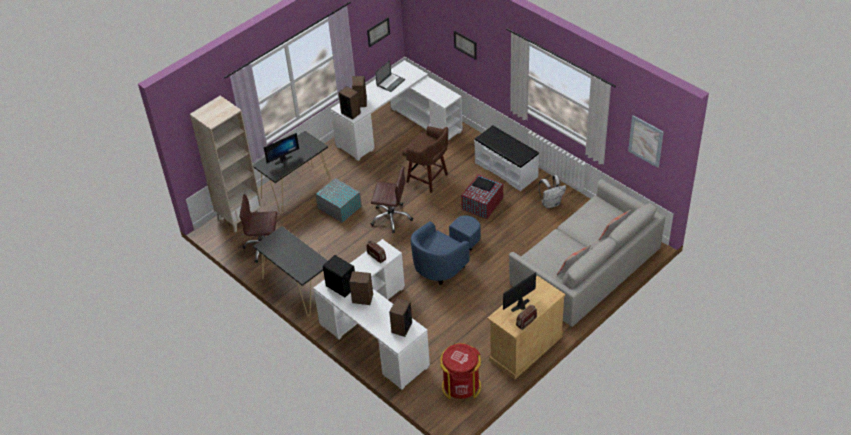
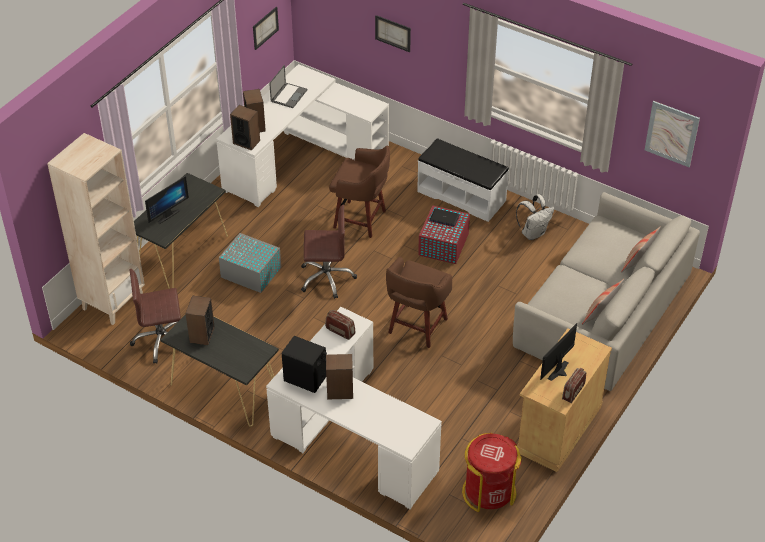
camera: 15 degrees left, 0 degrees up
(401, 327) = (406, 423): speaker -> speaker (202, 335)
(445, 261) = (417, 327): blue armchair -> brown stool

